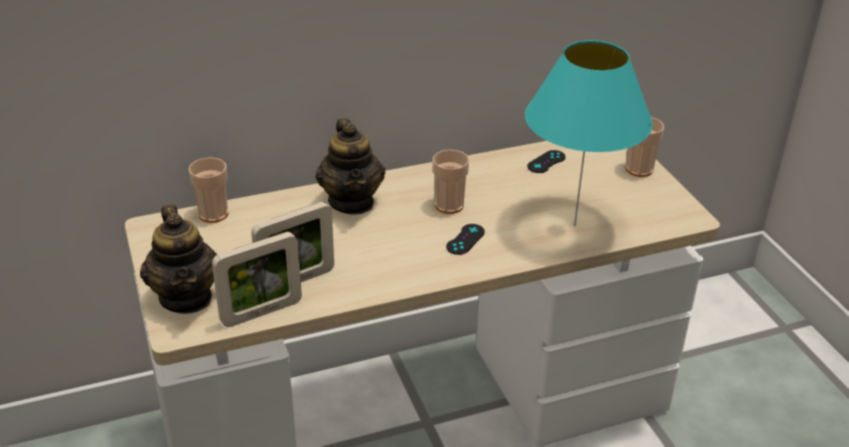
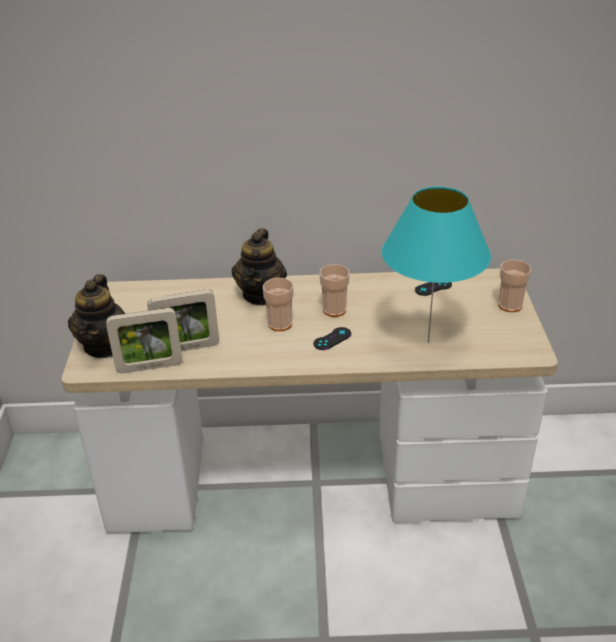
camera: 20 degrees right, 0 degrees up
(213, 214) = (156, 288): cup -> cup (280, 324)

